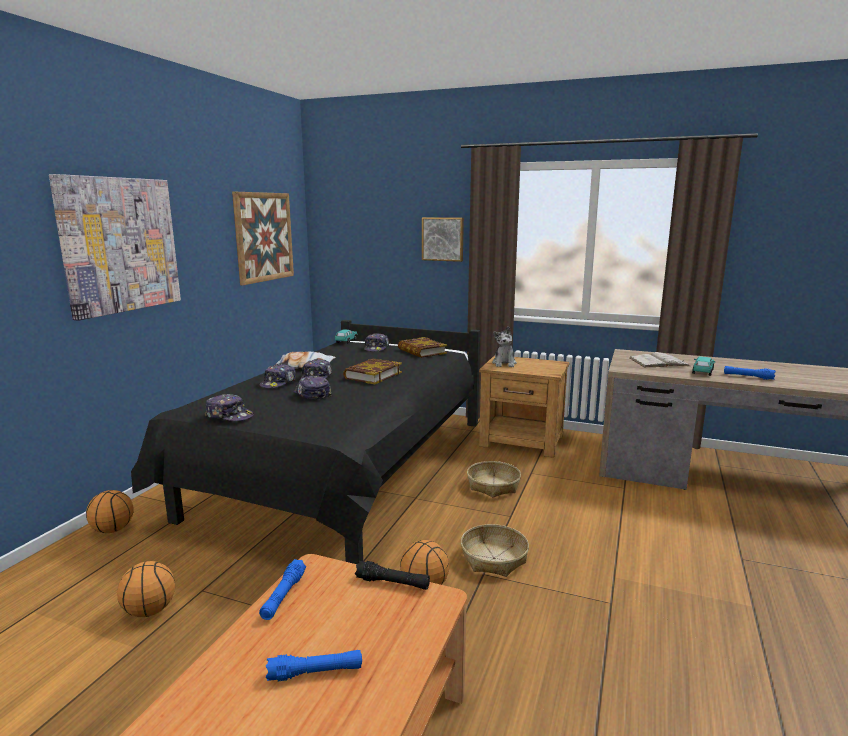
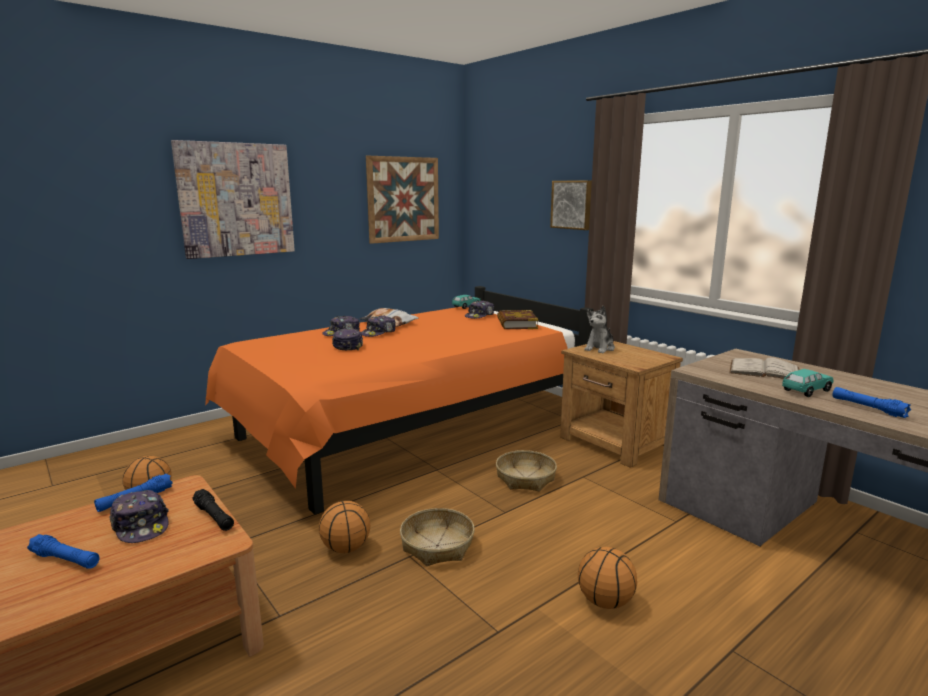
camera: 30 degrees right, 0 degrees up
(113, 530) = (198, 433): basketball -> basketball (605, 602)
(229, 416) = (260, 352): cap -> cap (141, 525)
(344, 470) = (407, 429): black bed -> orange bed
(372, 375) = (428, 338): book -> none

